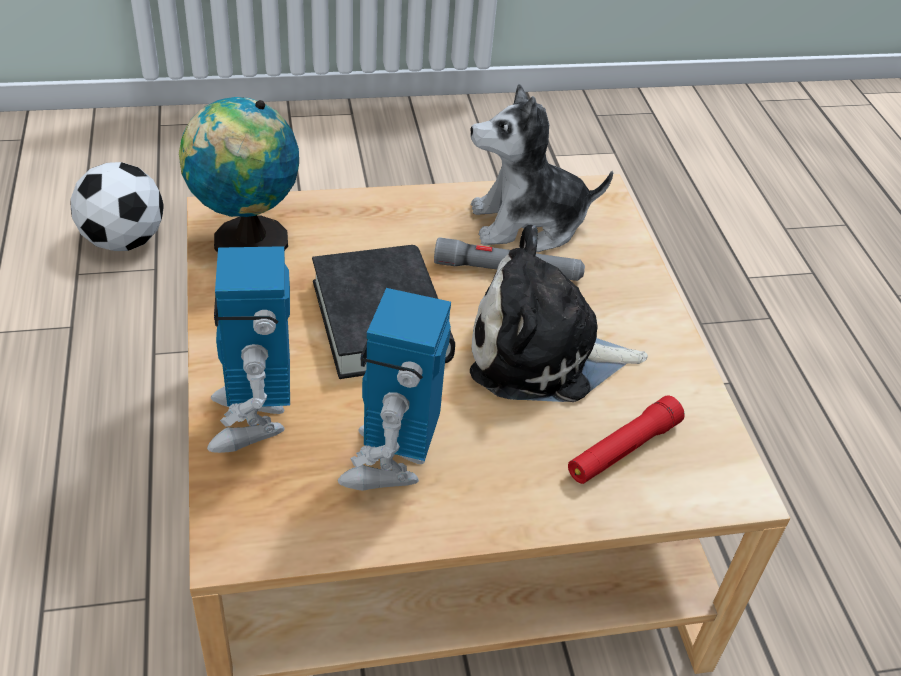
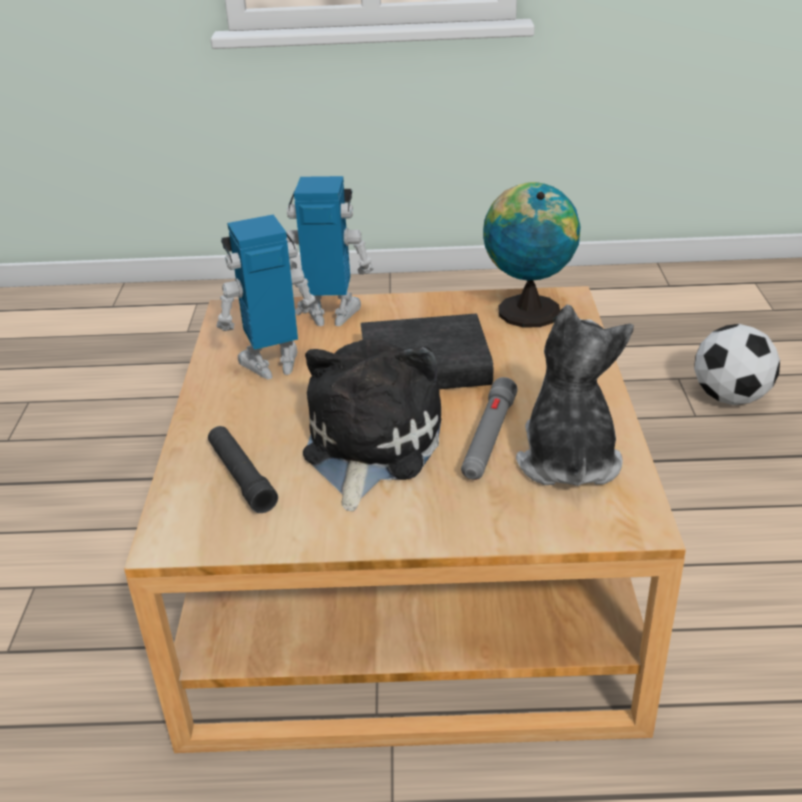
camera: 105 degrees right, 10 degrees down
(390, 464) = (272, 365): toy robot -> toy robot turned 45 degrees counterclockwise
(623, 449) = (241, 477): red flashlight -> black flashlight

